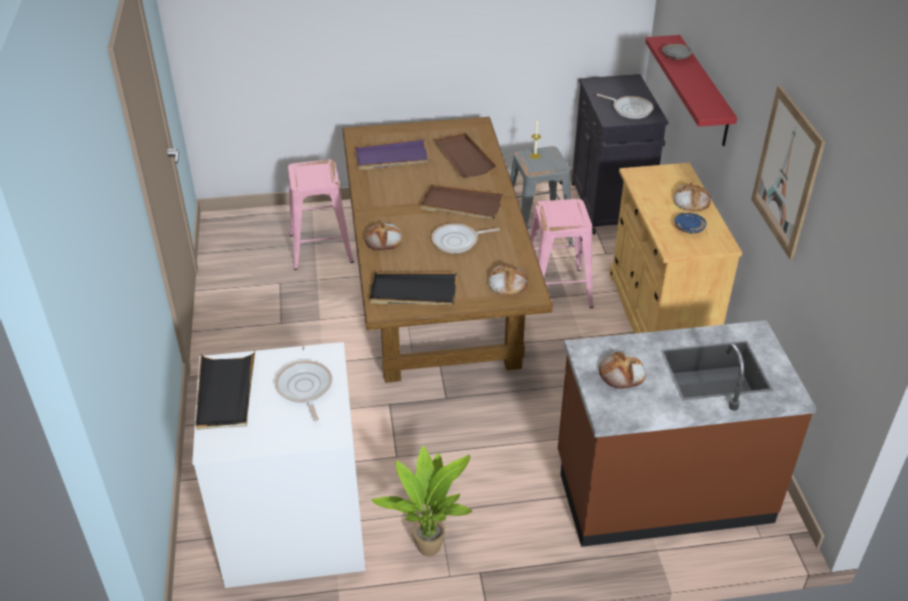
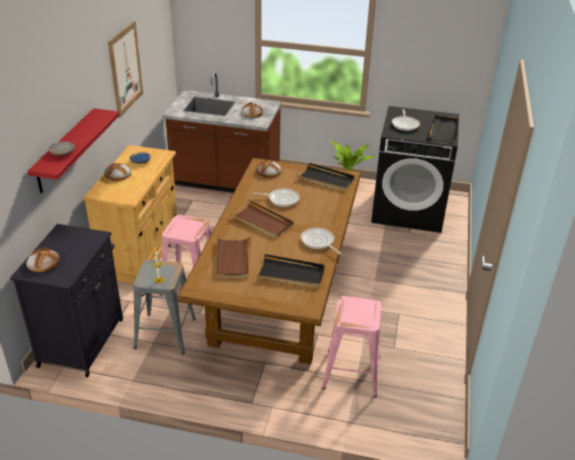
camera: 160 degrees left, 5 degrees down
(292, 526) = (409, 210): white washing machine -> black washing machine
(383, 240) = (330, 211): bread -> bread (43, 262)
(392, 158) = (291, 273): purple tray -> black tray
(630, 109) = (70, 241): frying pan -> frying pan (318, 242)

